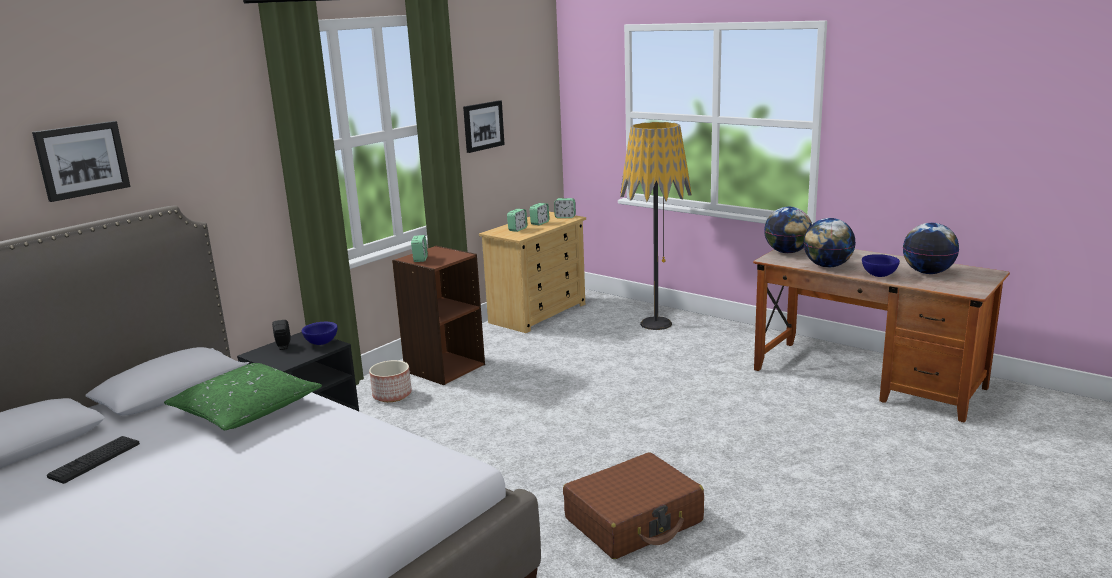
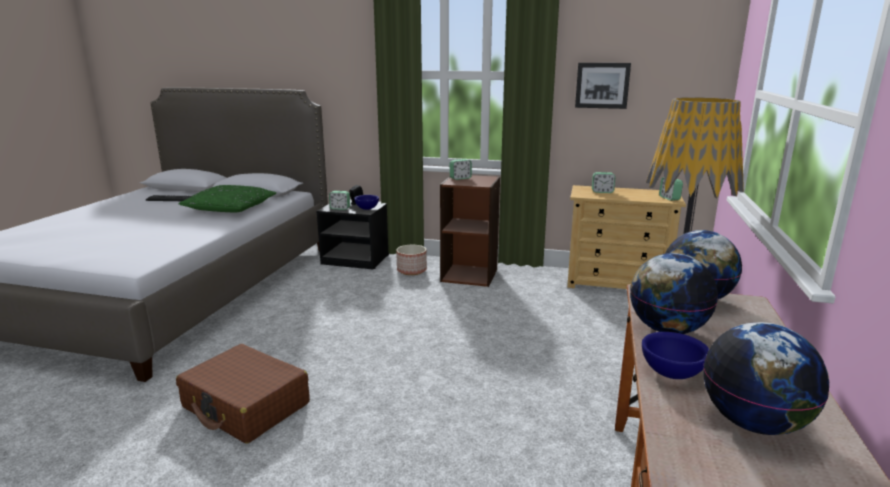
camera: 65 degrees right, 0 degrees up
(82, 160) = (269, 54): picture -> none
(540, 223) = (633, 194): alarm clock -> alarm clock (340, 208)

